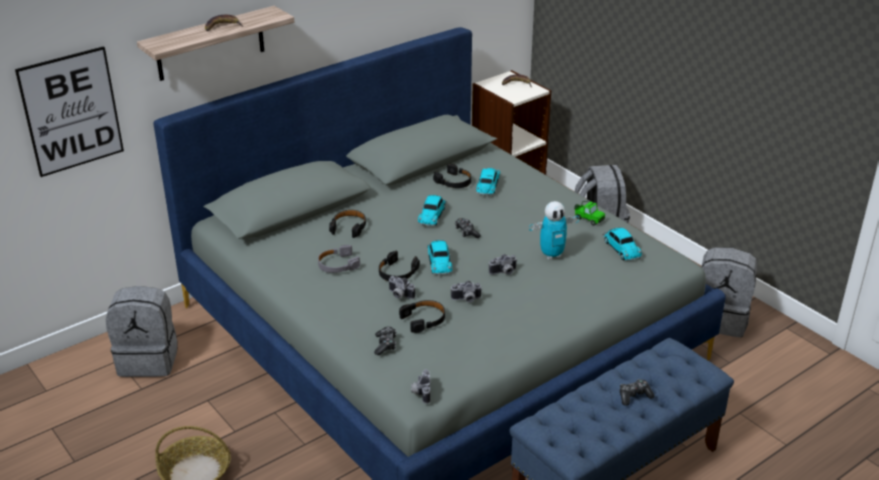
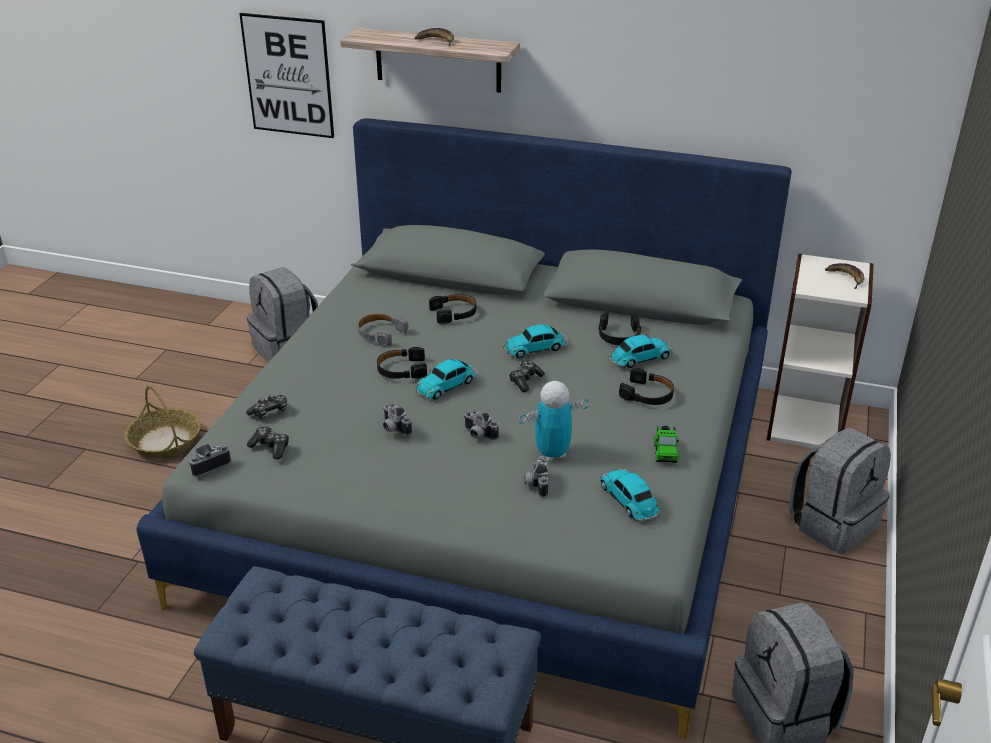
camera: 55 degrees right, 0 degrees up
(399, 295) = (361, 386): camera -> camera (535, 484)
(424, 320) = (329, 416): black headphones -> black headphones (647, 394)
(552, 255) = (552, 454): toy robot -> toy robot turned 120 degrees clockwise
(621, 248) = (629, 500): toy car -> toy car turned 120 degrees clockwise
(634, 396) = (374, 640): game controller -> game controller (270, 447)

